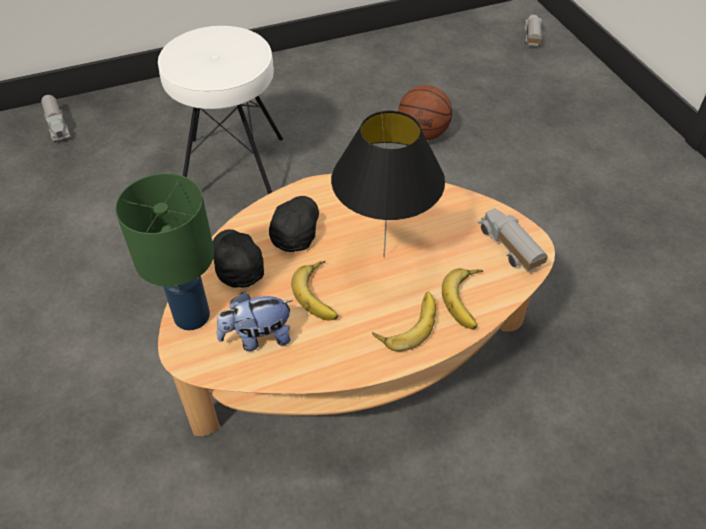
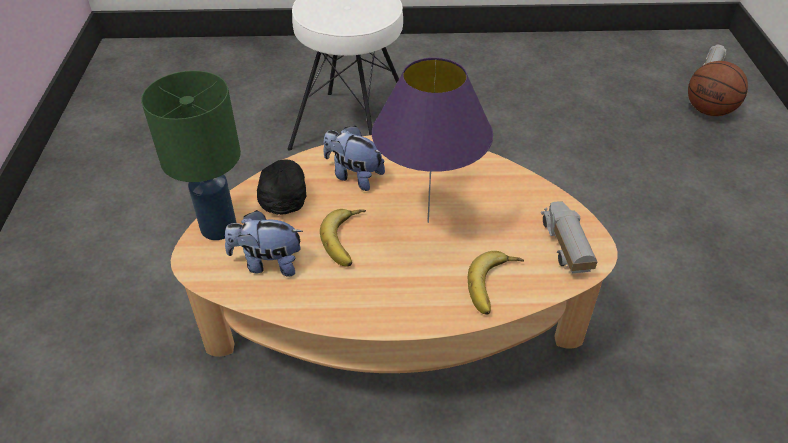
camera: 20 degrees right, 5 degrees down
(58, 127) = (219, 59): toy truck -> none
(295, 229) = (354, 176): black cap -> plush toy
(383, 257) = (427, 222): black table lamp -> purple table lamp
(406, 323) = (419, 290): banana -> none
(423, 134) = (554, 135): basketball -> basketball (709, 111)

